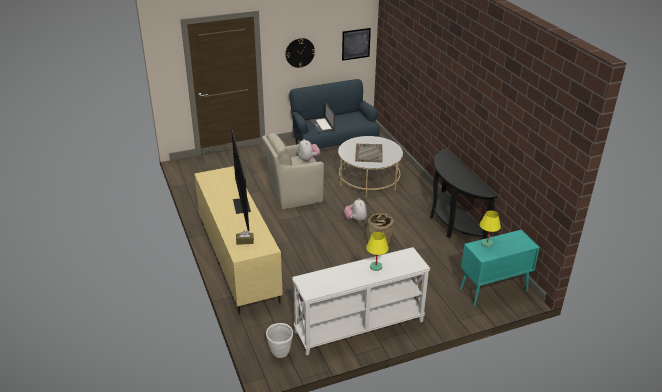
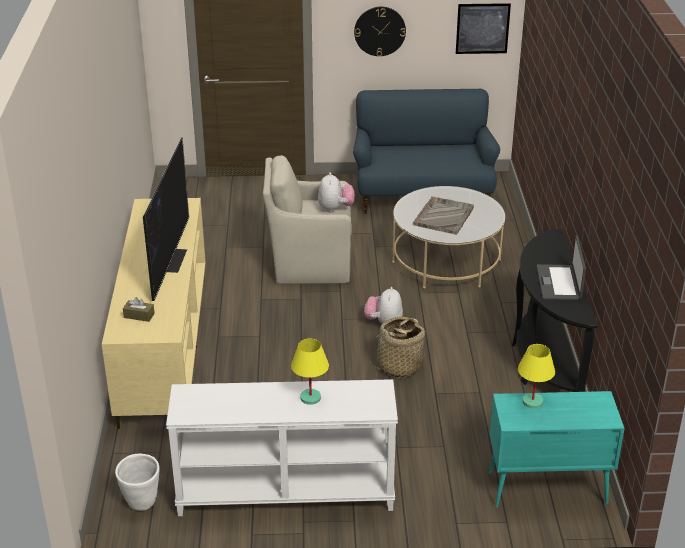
camera: 20 degrees right, 0 degrees up
(322, 125) = (399, 158): laptop -> laptop (559, 283)

